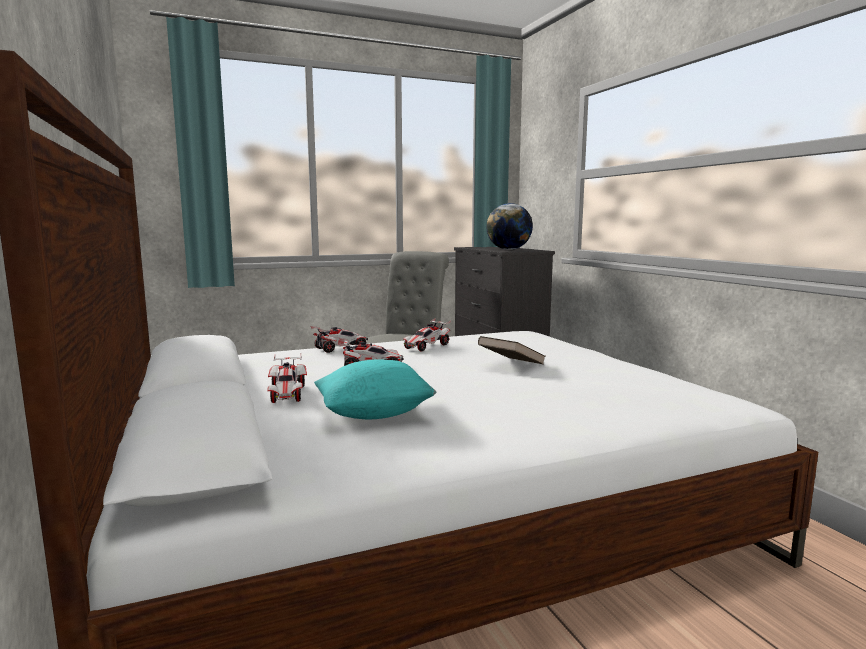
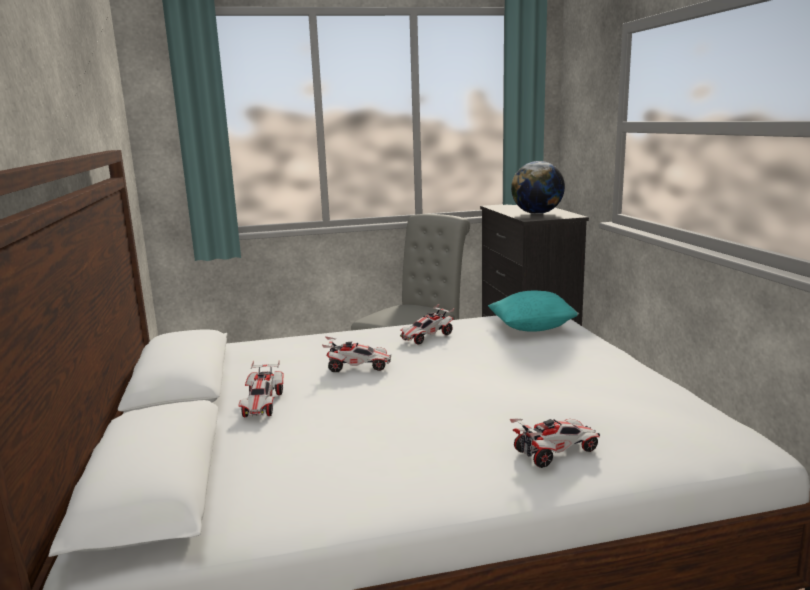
camera: 10 degrees right, 5 degrees up
(340, 348) = (336, 337): toy car -> toy car (555, 452)
(374, 414) = (338, 437): turquoise pillow -> turquoise pillow (532, 328)
(511, 365) = (508, 369): brown book -> none

